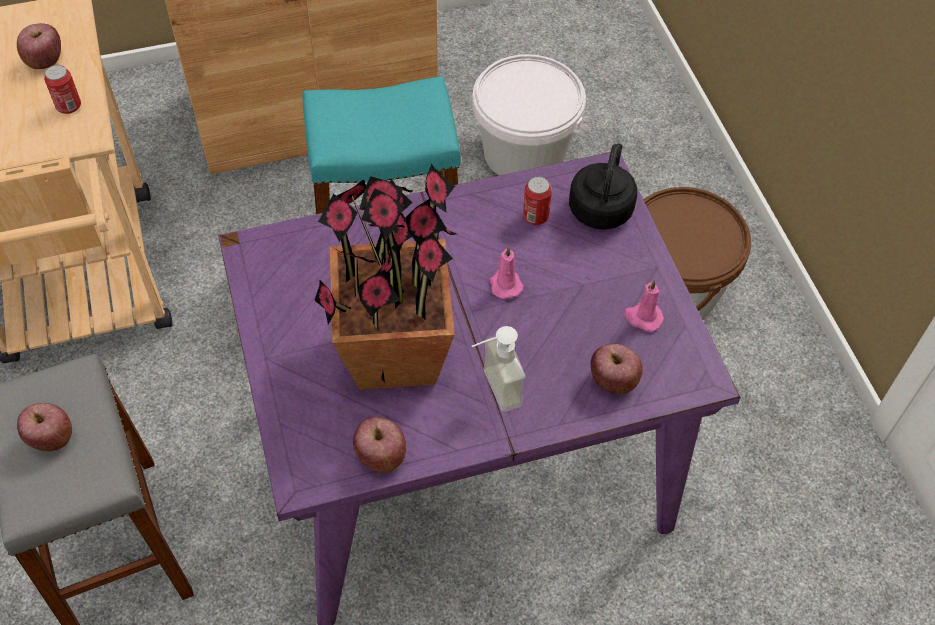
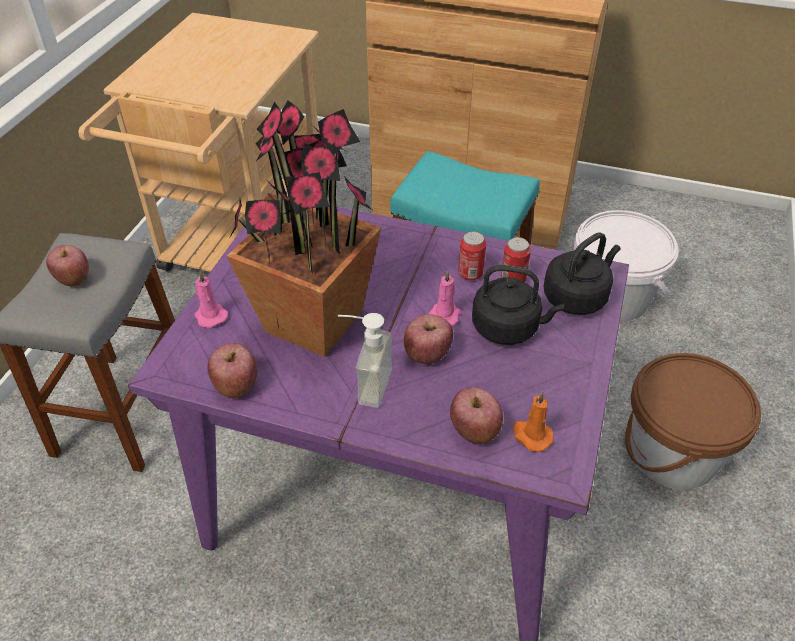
camera: 35 degrees right, 10 degrees down
(45, 61) = (253, 56): apple -> apple (427, 354)
(69, 106) = (242, 83): can -> can (470, 273)
(568, 269) = (509, 328): none -> black kettle
(642, 317) = (544, 395): pink candle -> pink candle (210, 315)
(658, 360) = (531, 435): none -> orange candle

